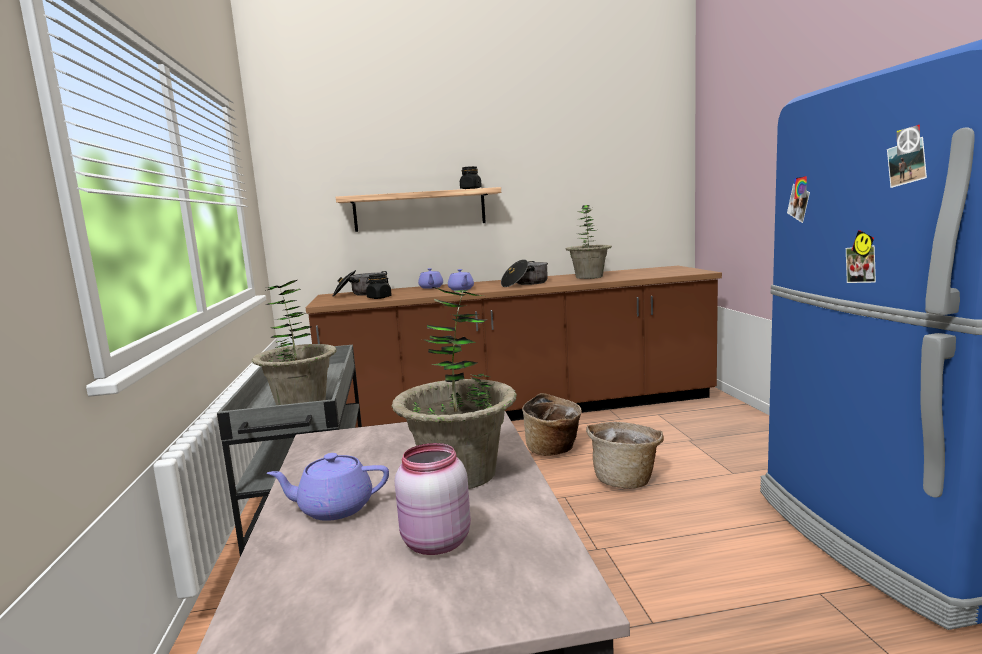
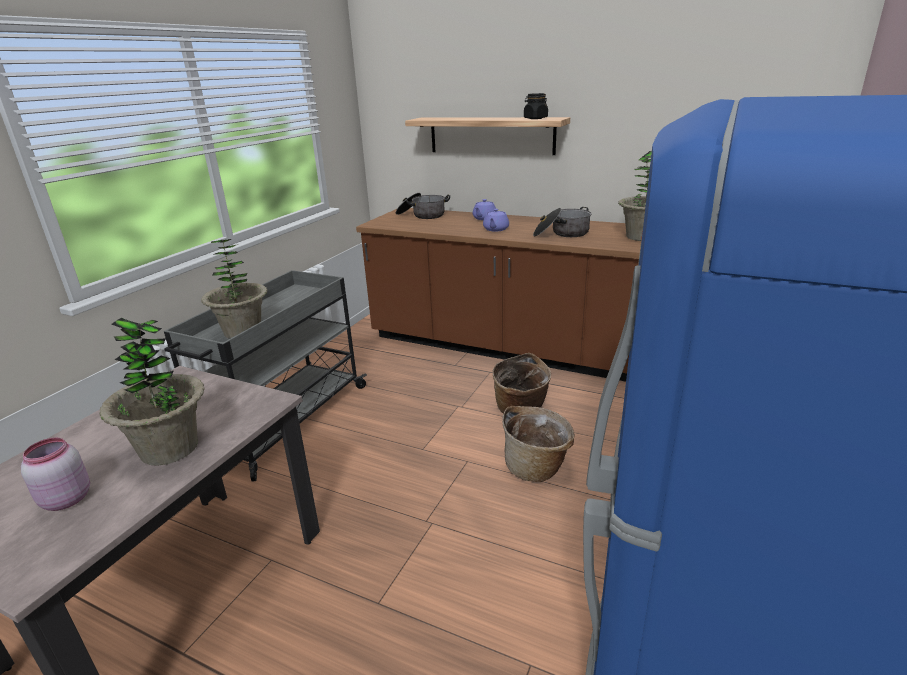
camera: 35 degrees right, 15 degrees up
(334, 508) = (85, 444): purple teapot -> none
(379, 298) = (419, 226): black jar -> none

